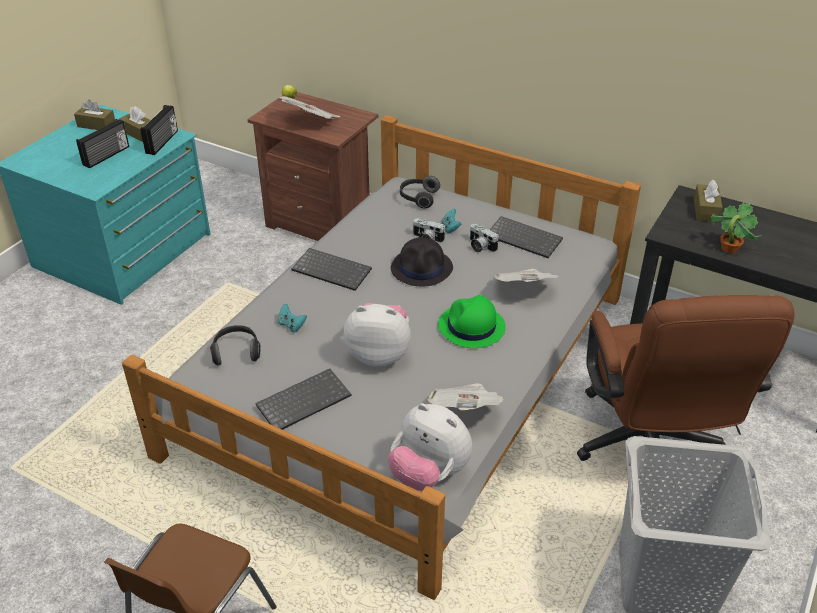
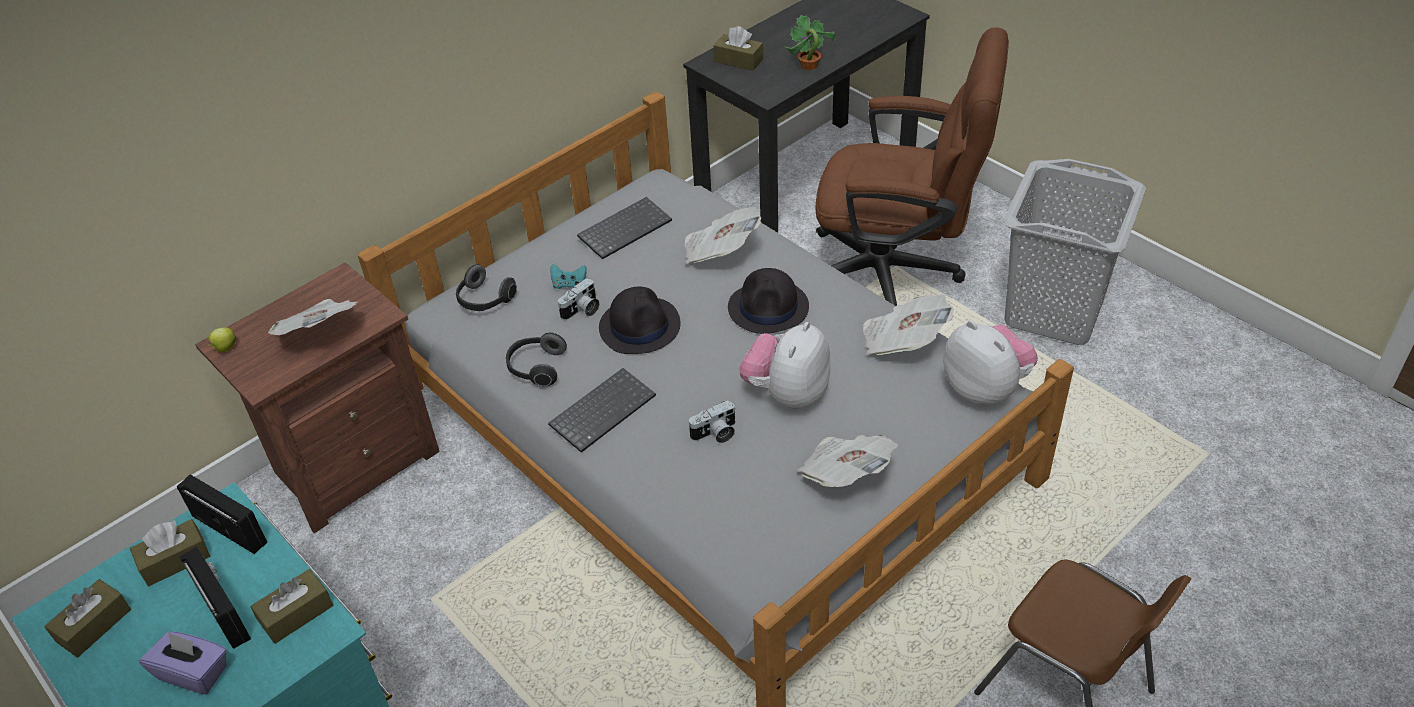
camera: 70 degrees left, 5 degrees up
(68, 159) = (194, 672): none -> purple tissue box
(106, 176) = (296, 614): none -> brown tissue box
(236, 352) = (732, 531): headphones -> headphones (536, 368)
(291, 325) = (700, 468): turquoise game controller -> none
(304, 400) = (845, 474): keyboard -> newspaper
(429, 473) = (985, 389): plush toy -> plush toy turned 90 degrees counterclockwise
(471, 327) = (769, 308): green hat -> black hat
(480, 246) = (621, 268): camera -> camera (715, 434)

